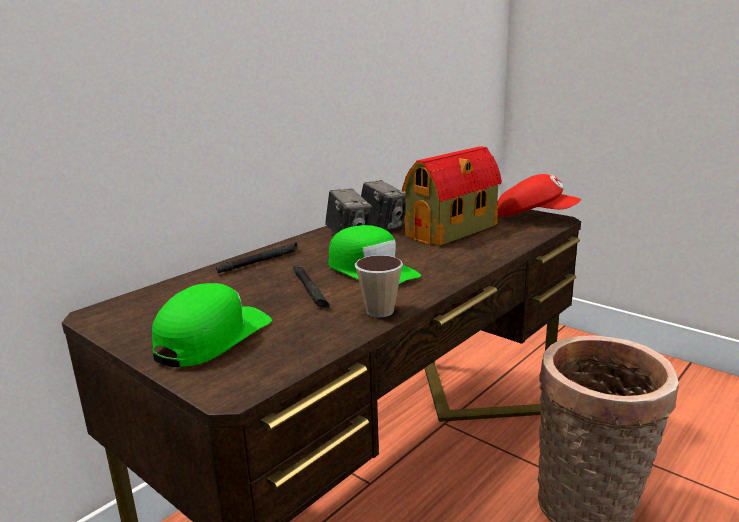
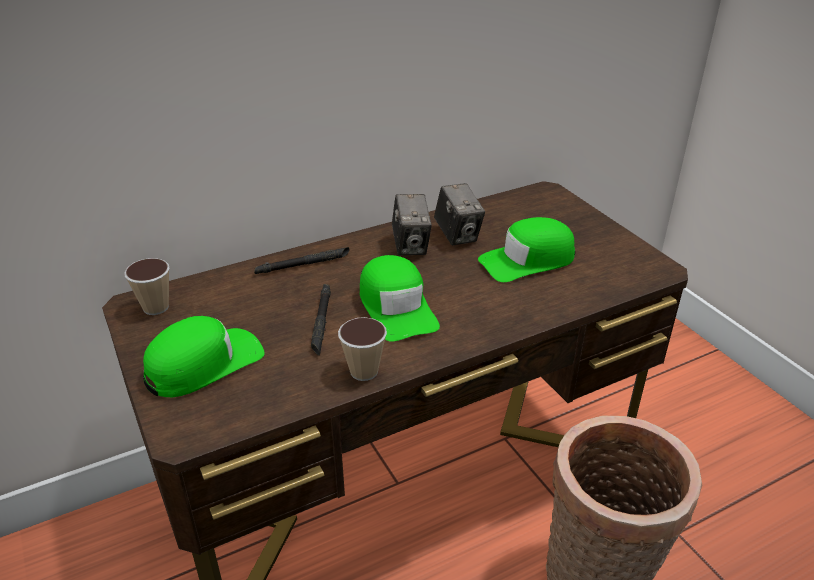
camera: 20 degrees right, 15 degrees up
(126, 311) = (156, 307): none -> cup
(453, 230) = (527, 260): toy house -> green cap
(534, 217) = (637, 258): red cap -> none

